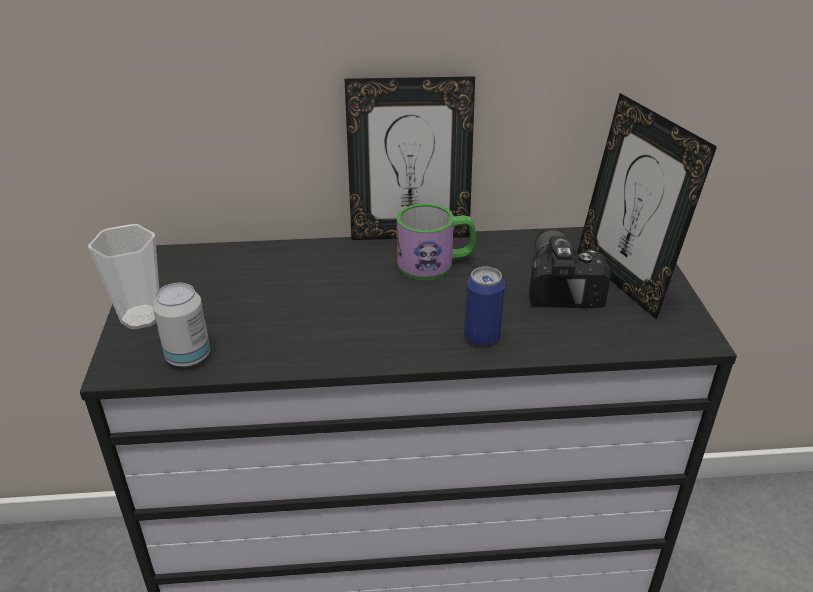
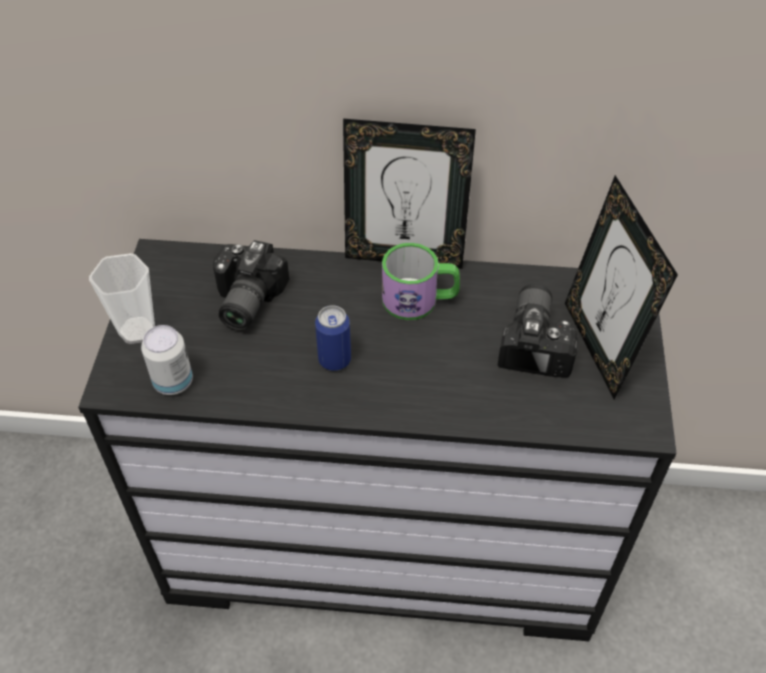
camera: 10 degrees right, 15 degrees up
(253, 282) = (243, 301): none -> camera
(482, 337) = (440, 397): can -> can (334, 360)

